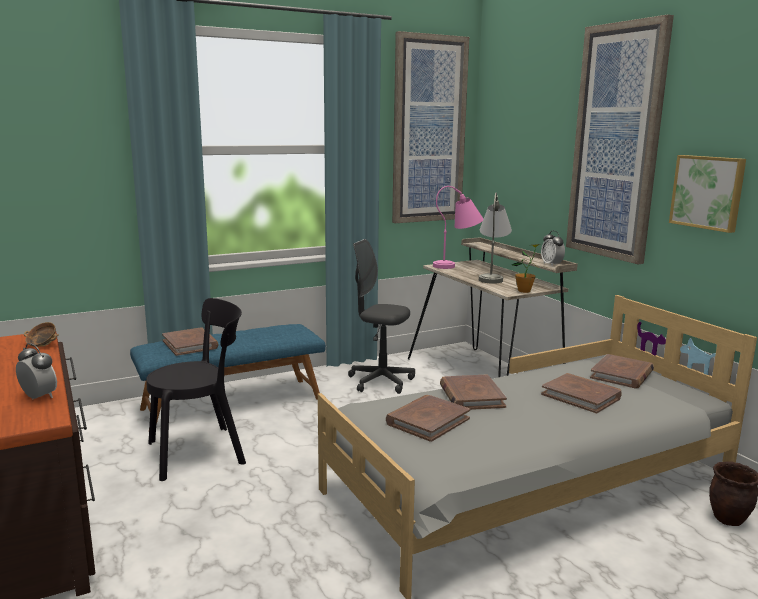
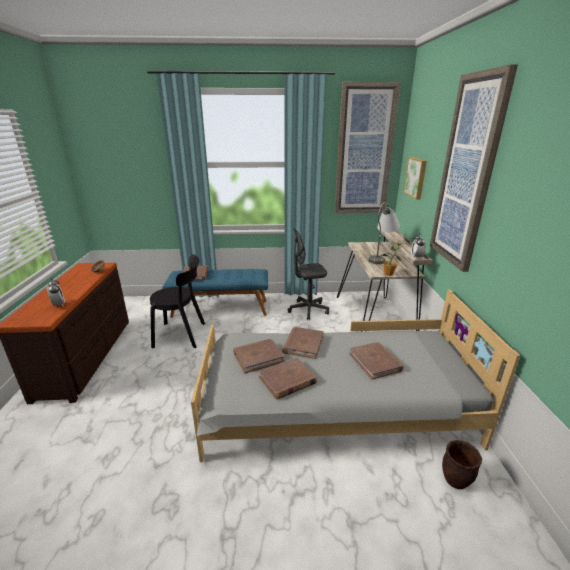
camera: 25 degrees right, 10 degrees up
(380, 381) = (308, 310): grey office chair -> grey office chair turned 60 degrees counterclockwise
(458, 265) = (370, 245): pink table lamp -> none
(622, 375) = (425, 350): brown book -> brown book (287, 380)
(708, 192) = (513, 227): picture -> picture (416, 177)

